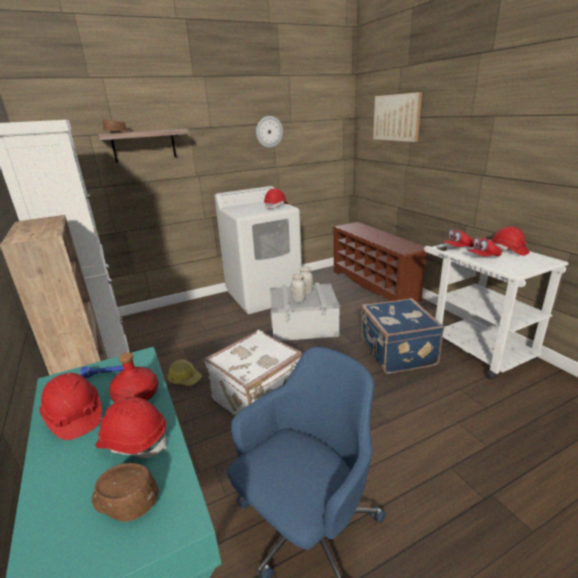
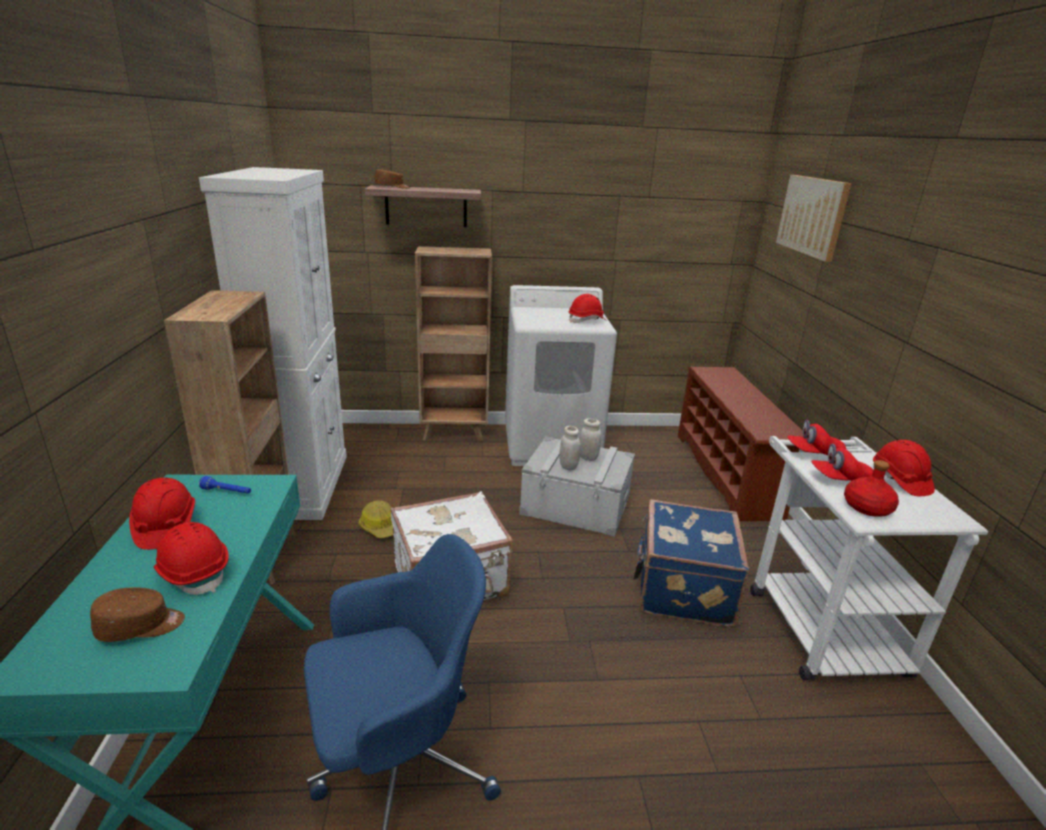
camera: 20 degrees right, 0 degrees up
(124, 500) = (141, 626): brown cap -> brown cap turned 120 degrees clockwise
(136, 396) = (233, 525): red bottle -> red bottle (867, 507)
(196, 305) = (454, 433): none -> brown bookcase
(269, 132) = (610, 208): wall clock -> none

